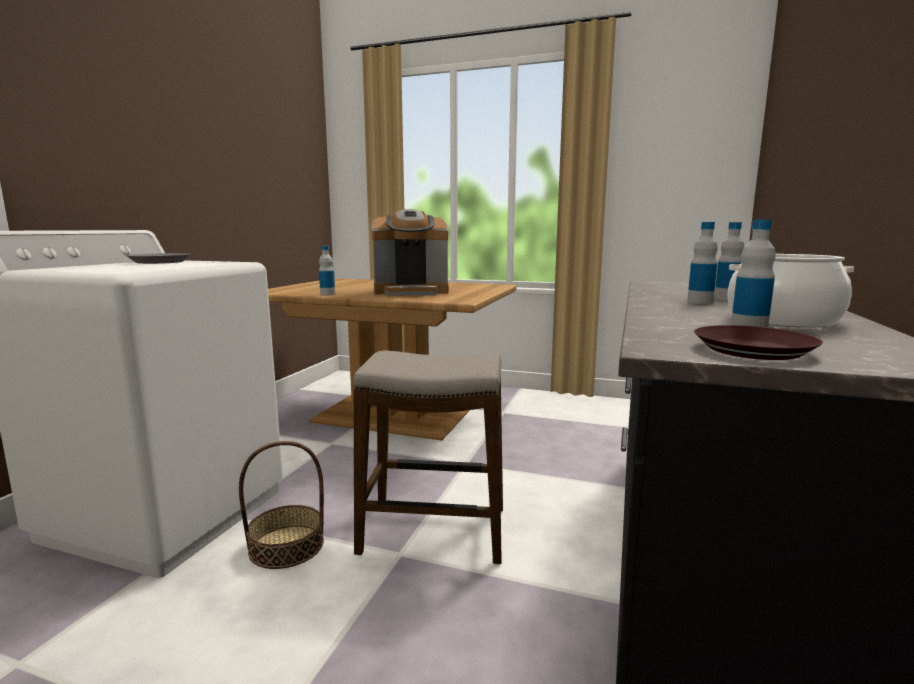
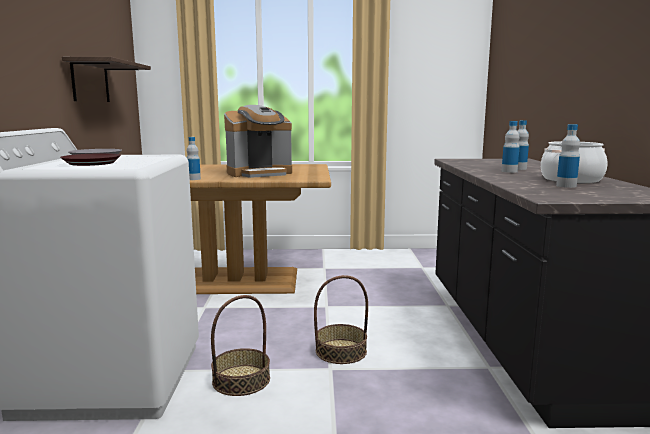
camera: 20 degrees left, 0 degrees up
(248, 186) = (90, 81): none -> shelf
(433, 530) = (341, 351): stool -> basket
(754, 350) = (588, 195): brown plate -> brown plate (92, 163)

